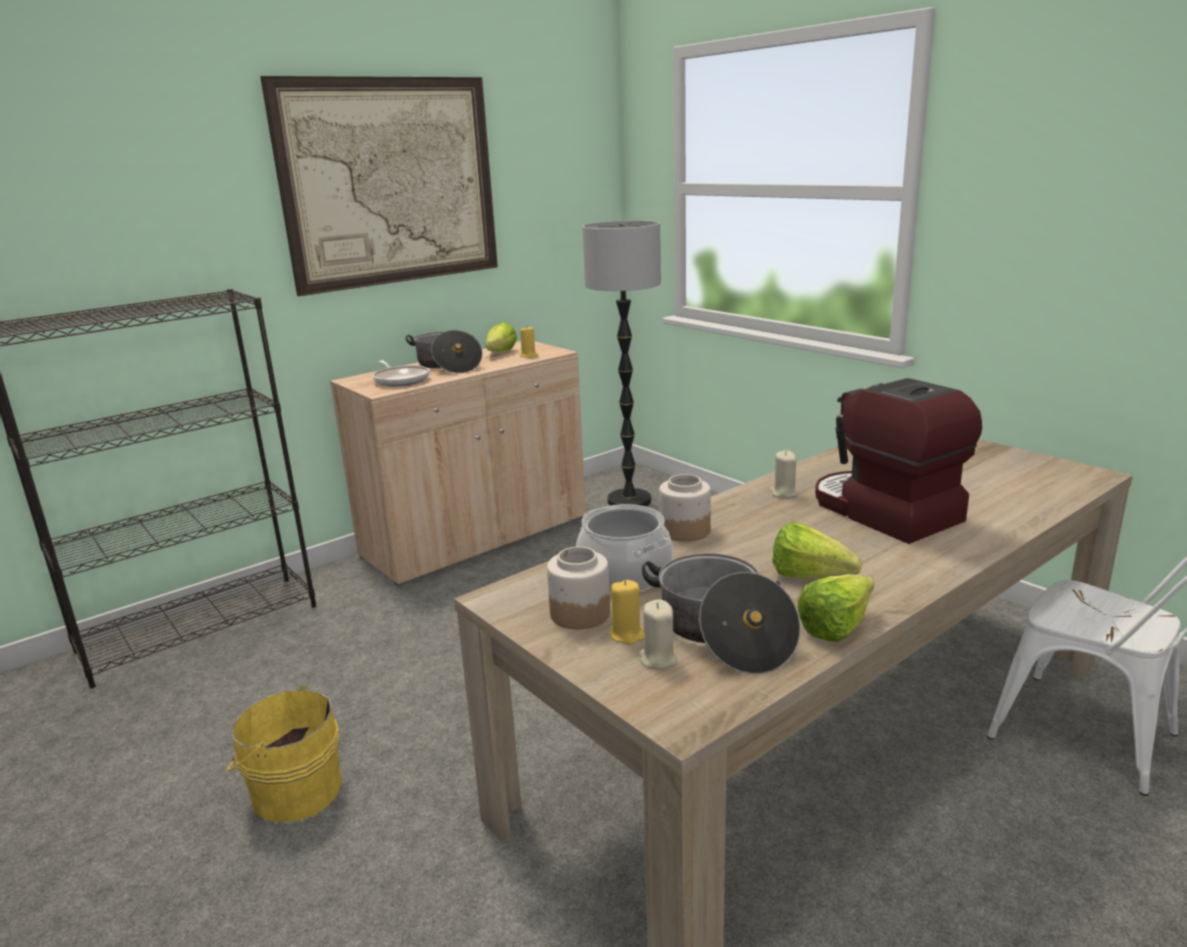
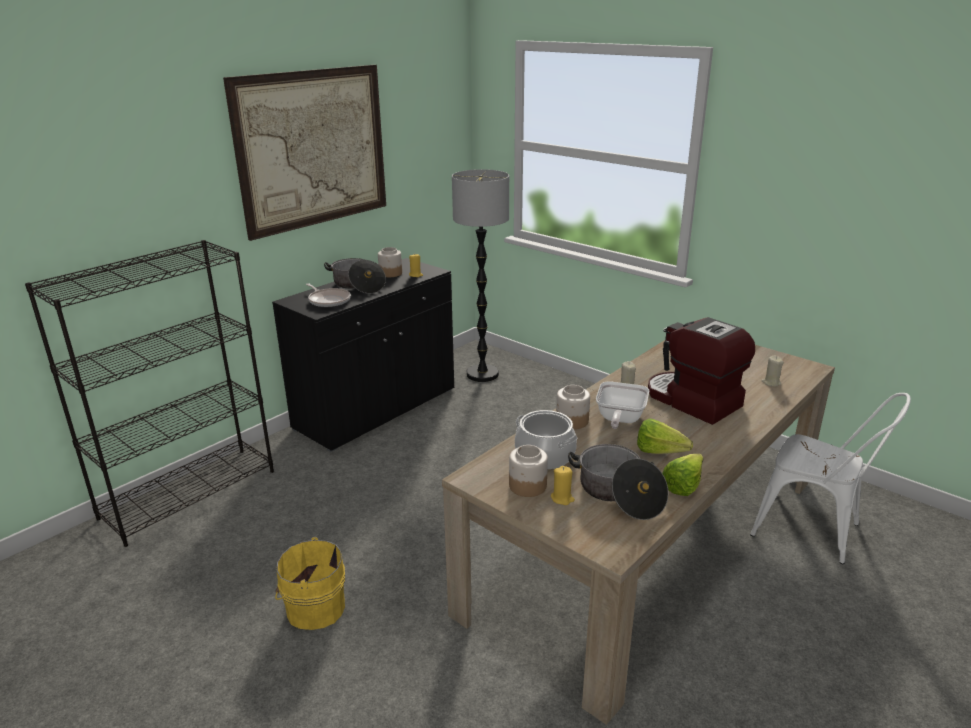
camera: 10 degrees left, 5 degrees up
(476, 537) = (376, 409): beige cabinet -> black cabinet
(497, 354) = (391, 273): lettuce -> jar
(658, 659) = (586, 514): beige candle -> beige candle (771, 382)
(759, 532) = (619, 419): none -> frying pan

